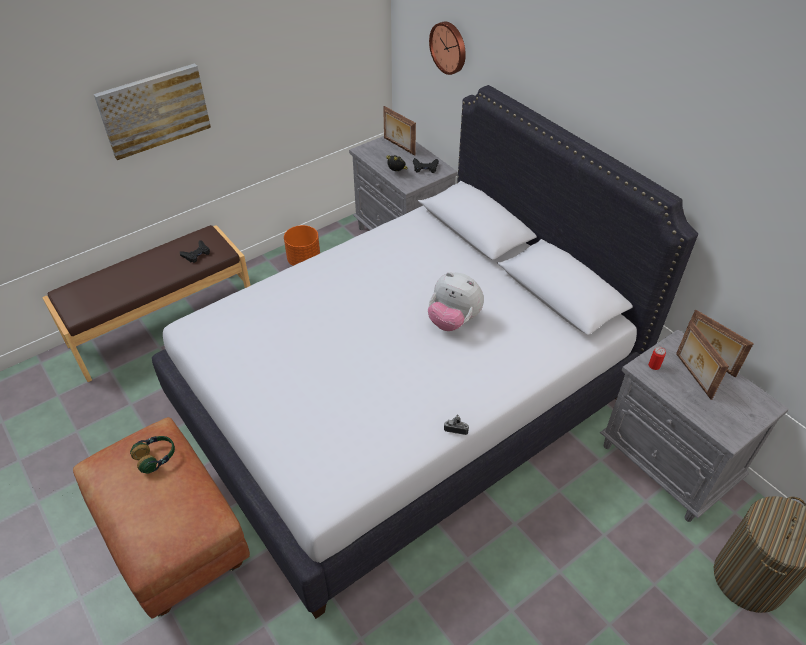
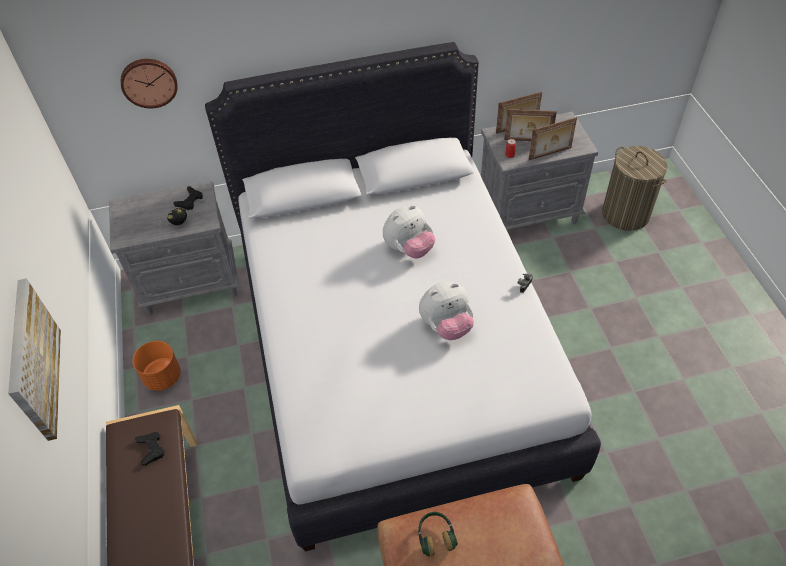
camera: 65 degrees left, 5 degrees up
(368, 378) = (446, 326): none -> plush toy
(398, 146) = (139, 209): picture frame -> picture frame (550, 154)

